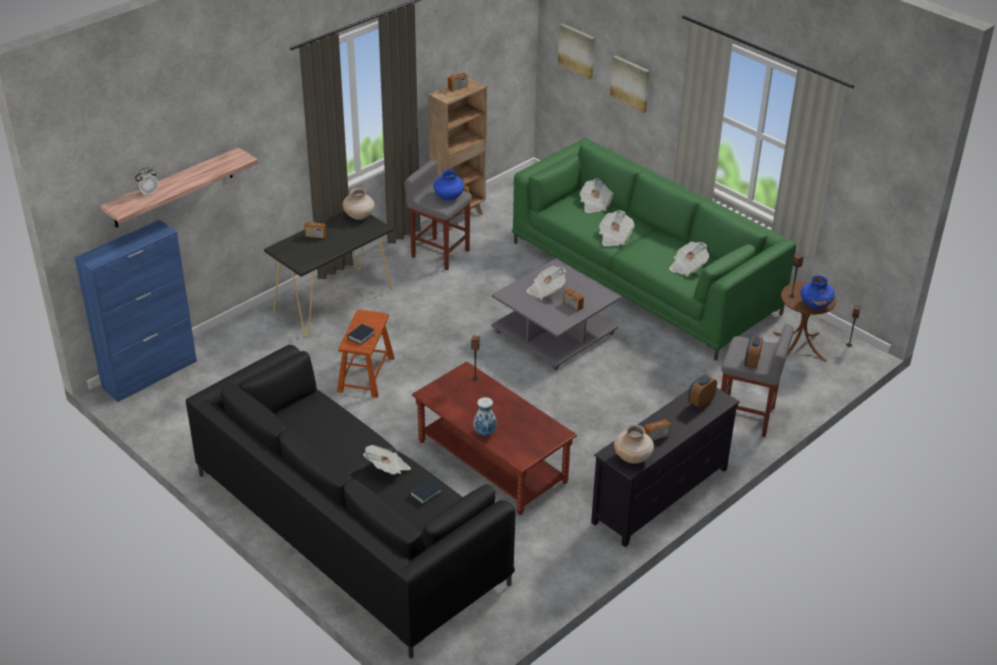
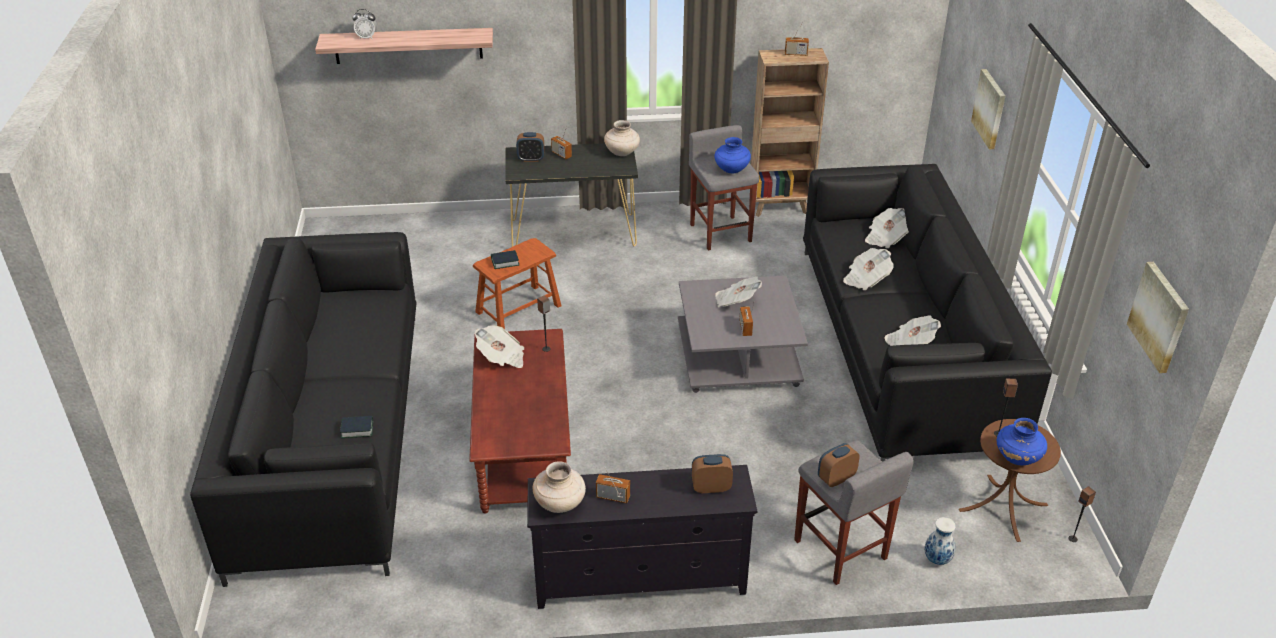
camera: 40 degrees right, 0 degrees up
(150, 374) = (358, 226): blue cabinet -> none
(297, 249) = (531, 159): none -> alarm clock
(387, 469) = (359, 389): newspaper -> newspaper (502, 358)
(485, 432) = (487, 403): vase -> vase (937, 559)
(577, 50) = (963, 56): picture -> picture (1160, 316)
(643, 278) = (902, 346): green sofa -> black sofa

